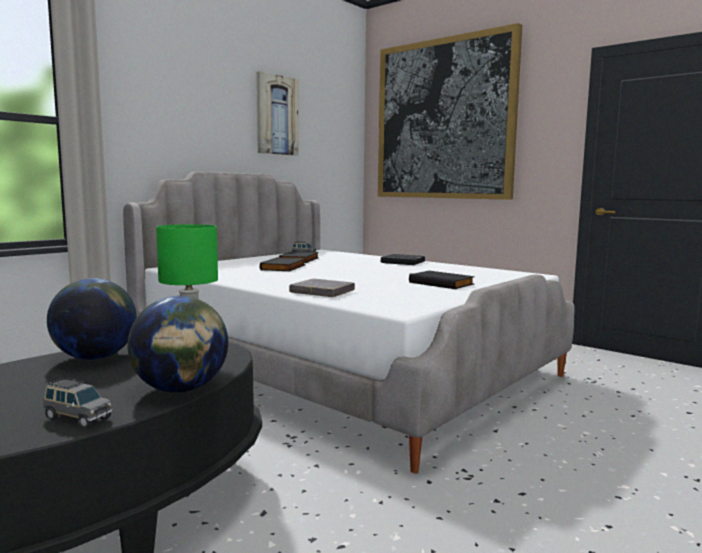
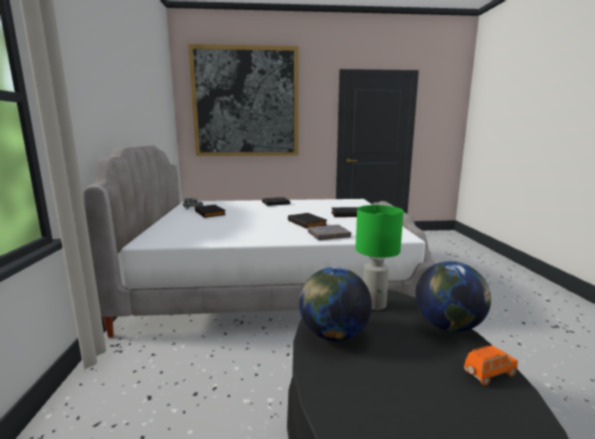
camera: 45 degrees left, 5 degrees up
(77, 418) = (489, 374): grey toy car -> orange toy car
(276, 115) = (143, 93): picture -> none
(284, 268) = (229, 222): black book -> black book (308, 223)

